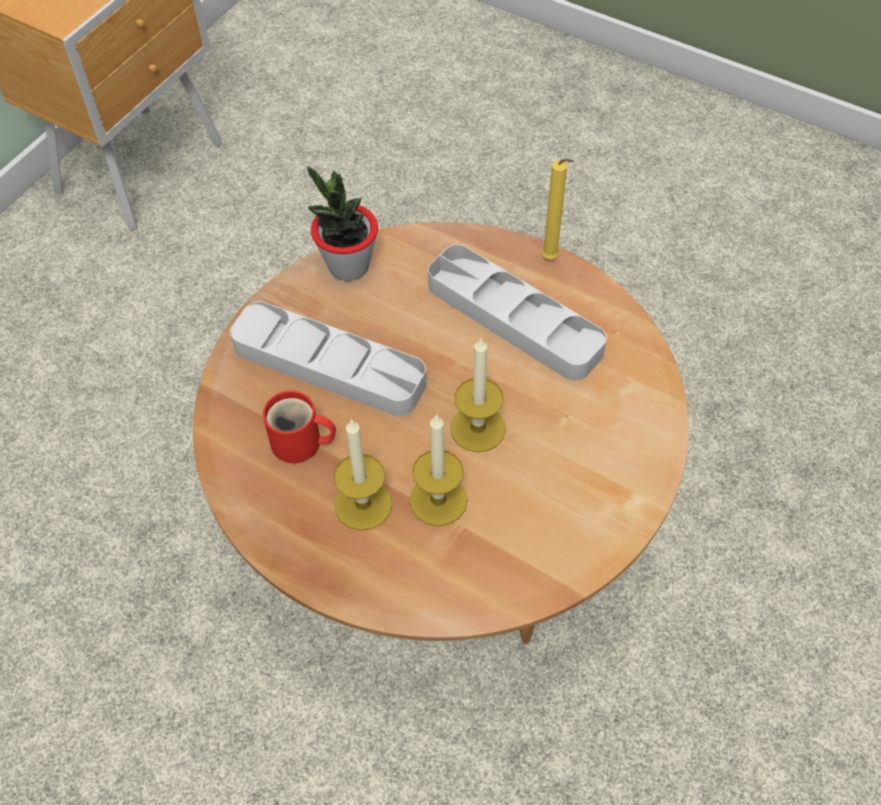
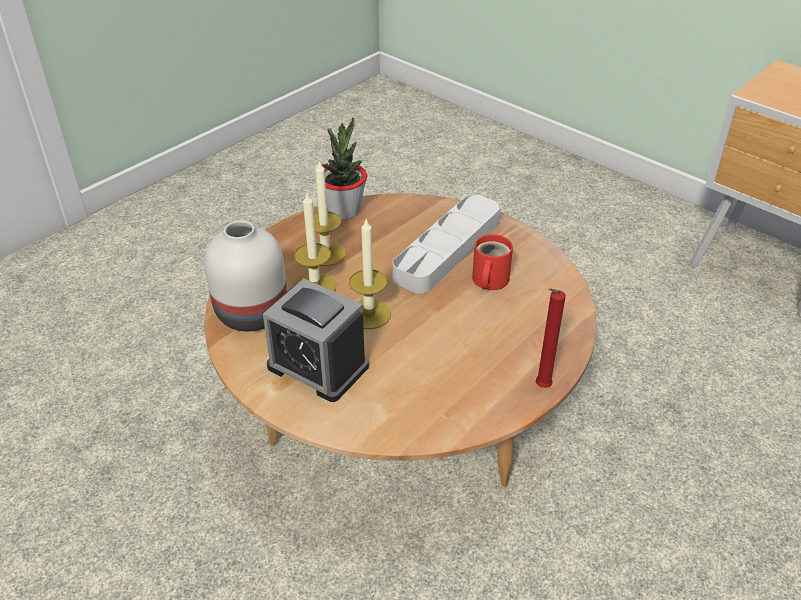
camera: 100 degrees right, 15 degrees down
(300, 444) = (383, 231): red mug -> red mug (488, 280)
(348, 265) = (546, 266): potted plant -> potted plant (344, 211)
(508, 559) = (254, 313): none -> white vase
(514, 318) = (474, 351): grey tray -> none
(551, 259) = (540, 387): yellow candle -> red candle
(582, 462) = (318, 366): none -> alarm clock

